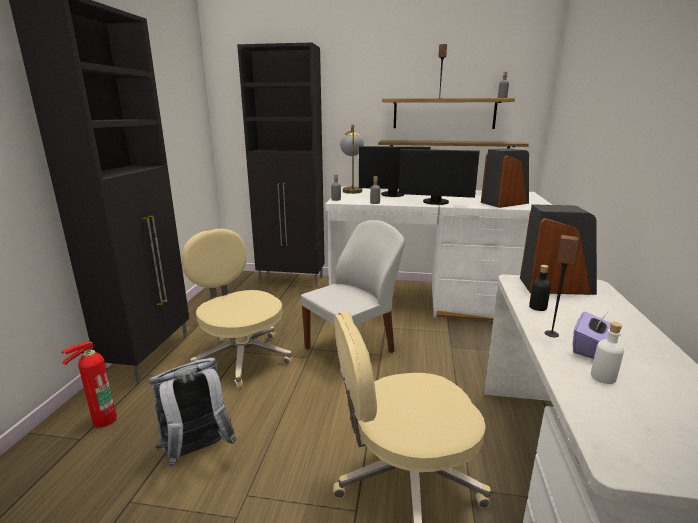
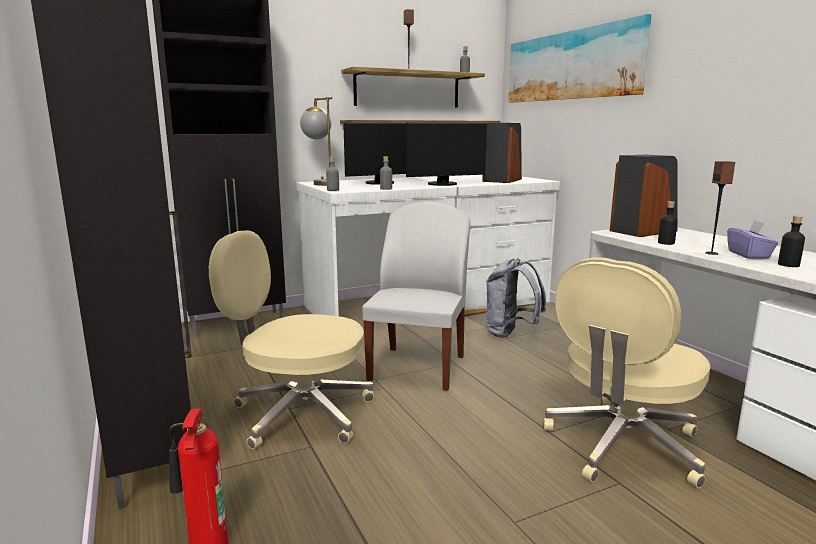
camera: 35 degrees left, 5 degrees down
(197, 452) = (400, 516): grey backpack -> grey backpack (511, 333)
(587, 93) = (571, 65): none -> picture
(603, 377) = (788, 265): white bottle -> black bottle

